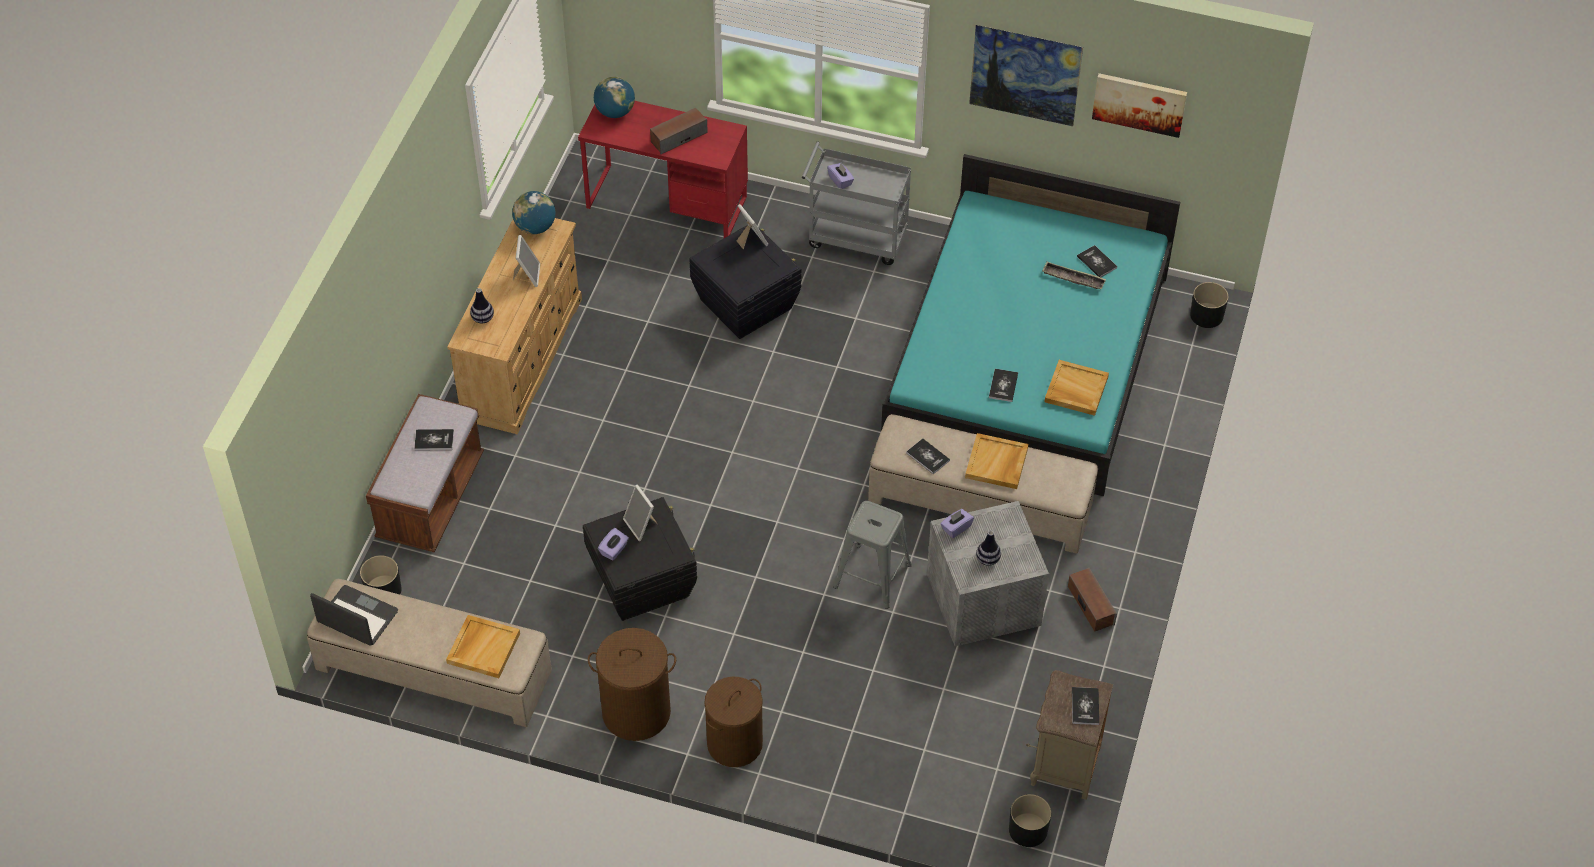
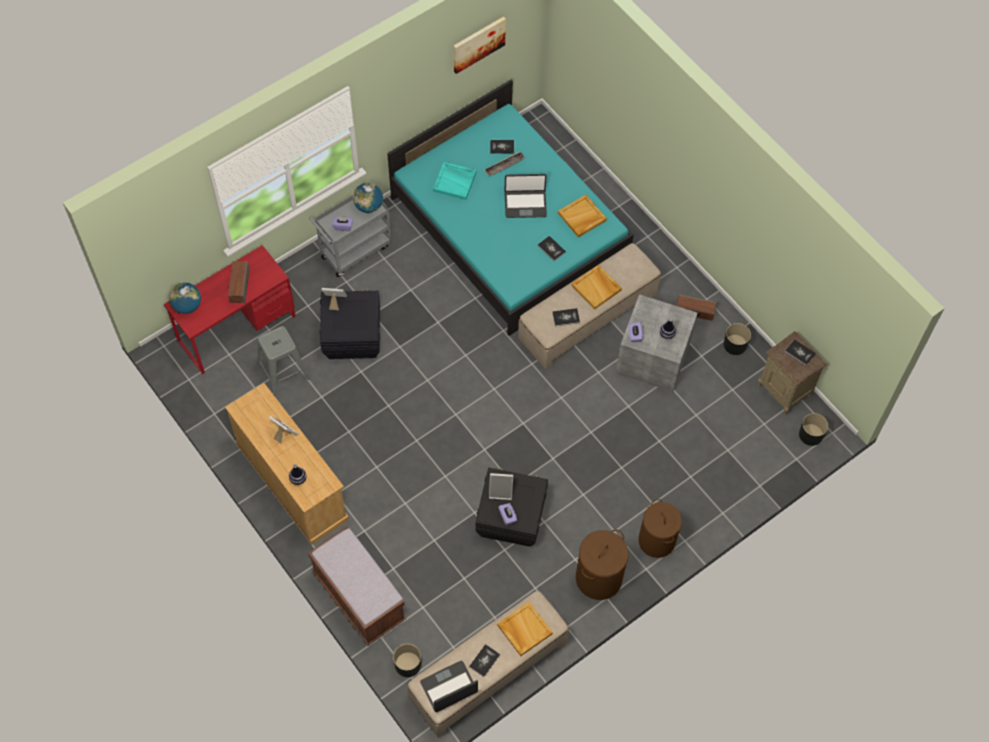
camera: 55 degrees left, 10 degrees up
(434, 440) = (355, 564): book -> book (484, 660)
(535, 227) = (248, 406): globe -> globe (368, 206)
(872, 576) = (597, 400): grey stool -> grey stool (283, 372)
(1004, 247) = (455, 181): none -> turquoise tray
(1023, 95) = (412, 93): picture -> none
(1040, 327) = (525, 204): none -> laptop
(1206, 315) = (549, 126): black planter -> black planter (735, 345)

